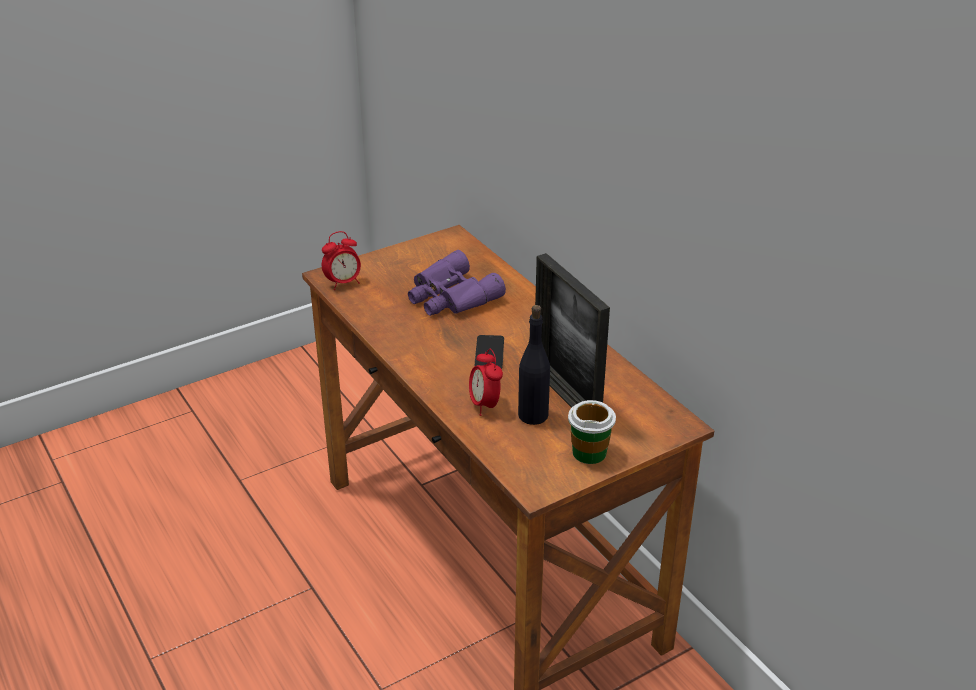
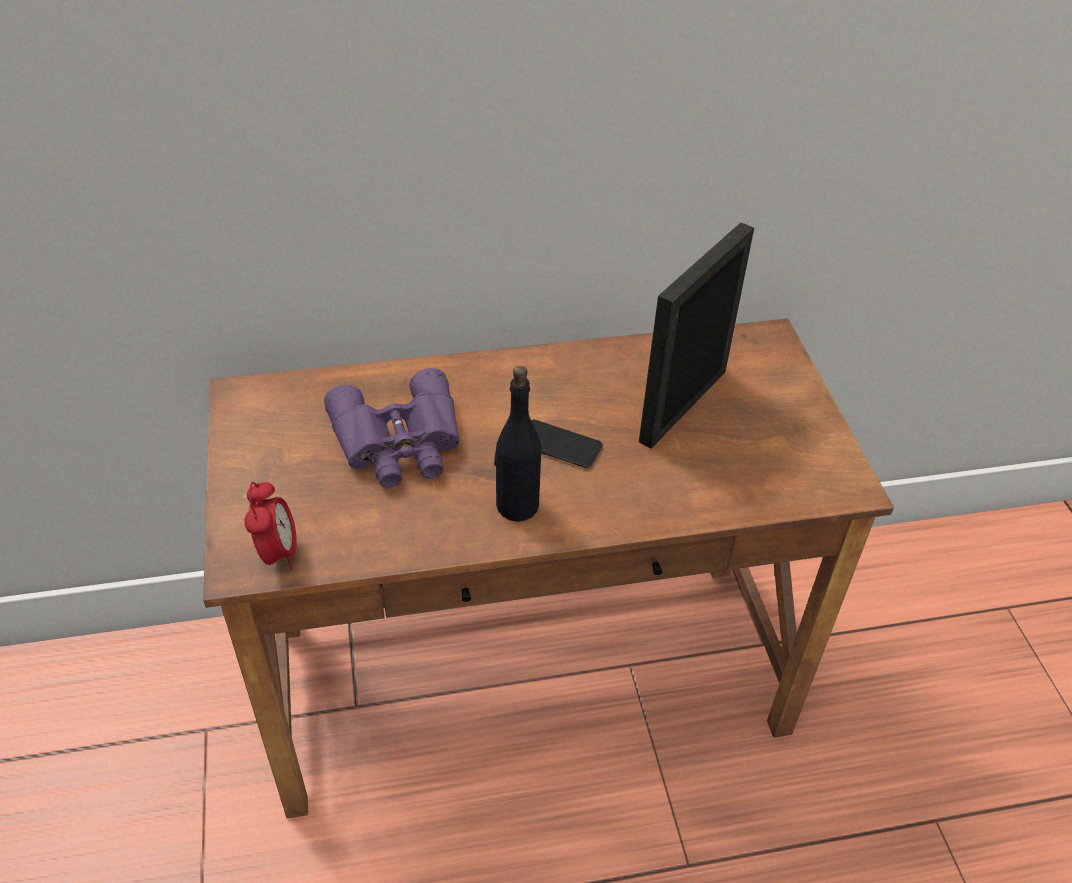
camera: 70 degrees left, 10 degrees up
(485, 405) = (671, 483): alarm clock -> none
(533, 415) = (710, 445): black bottle -> black bottle (516, 505)
(566, 396) = (683, 405): picture frame -> picture frame turned 135 degrees clockwise
(589, 452) = (798, 422): cup -> none

